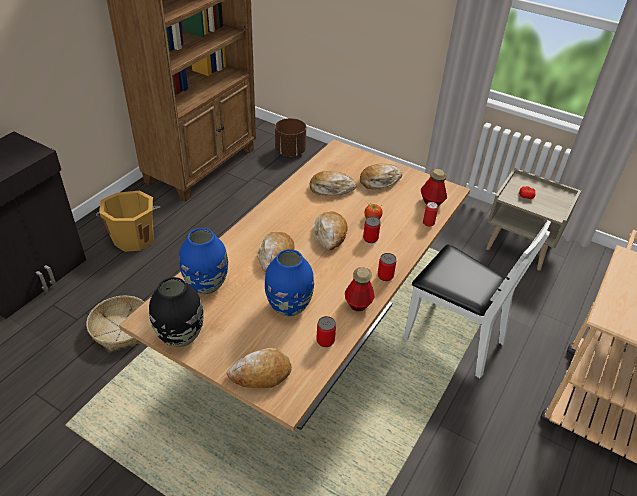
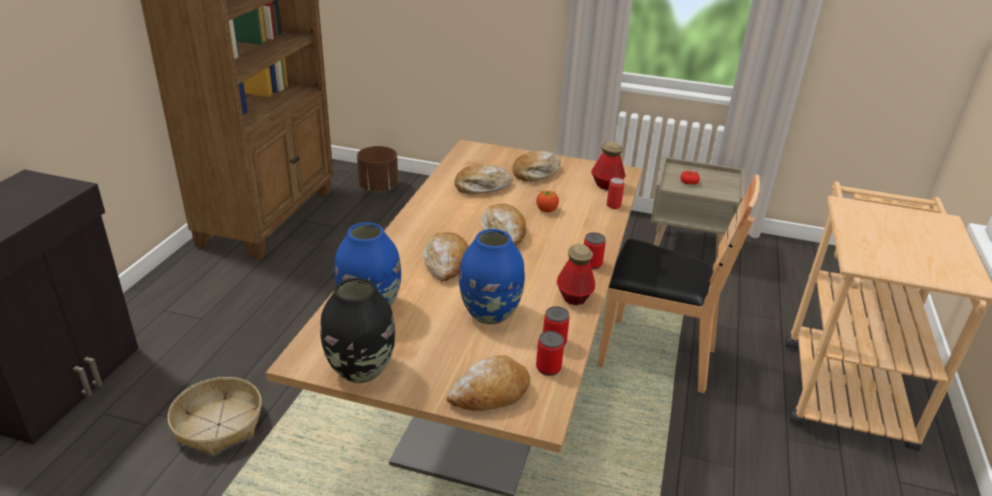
camera: 15 degrees left, 10 degrees down
(134, 237) = (201, 311): orange bucket -> none
(370, 238) = (554, 229): can -> can (548, 368)
(453, 338) = (655, 356): white chair -> brown chair

